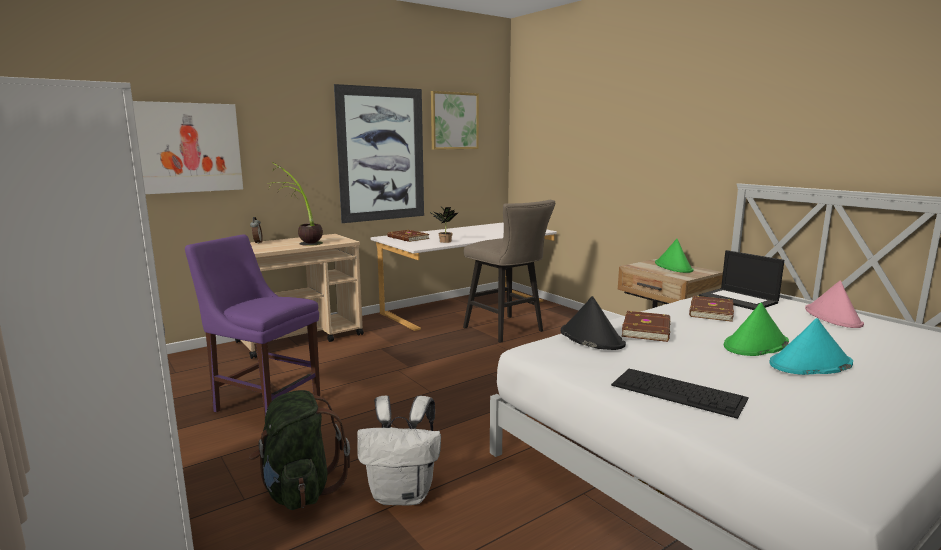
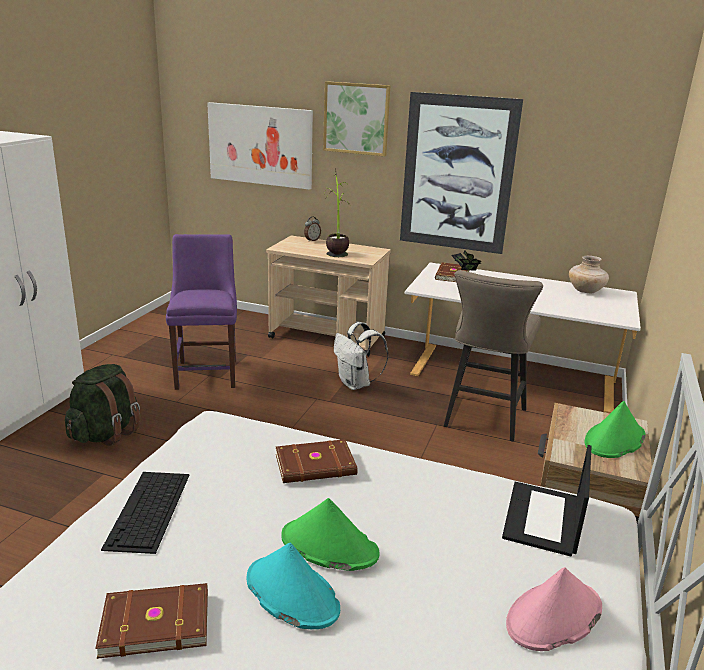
camera: 55 degrees right, 10 degrees up
(403, 494) = (124, 474): white backpack -> white backpack (356, 384)
(454, 121) = (570, 142): picture -> picture (356, 118)
(490, 226) = (585, 291): none -> beige vase
(591, 338) = (252, 439): black hat -> none
(709, 311) = (450, 500): brown book -> brown book (155, 621)

